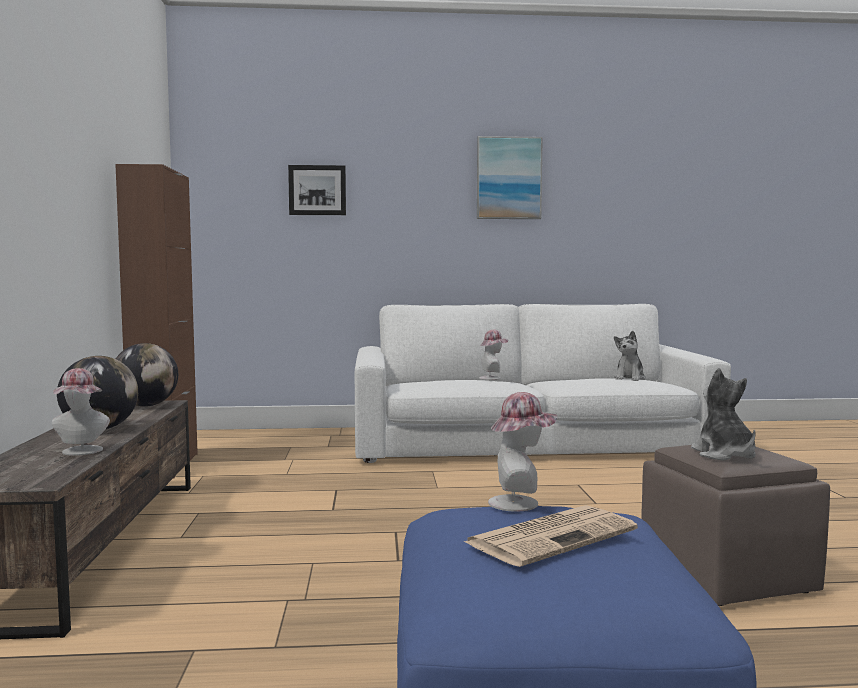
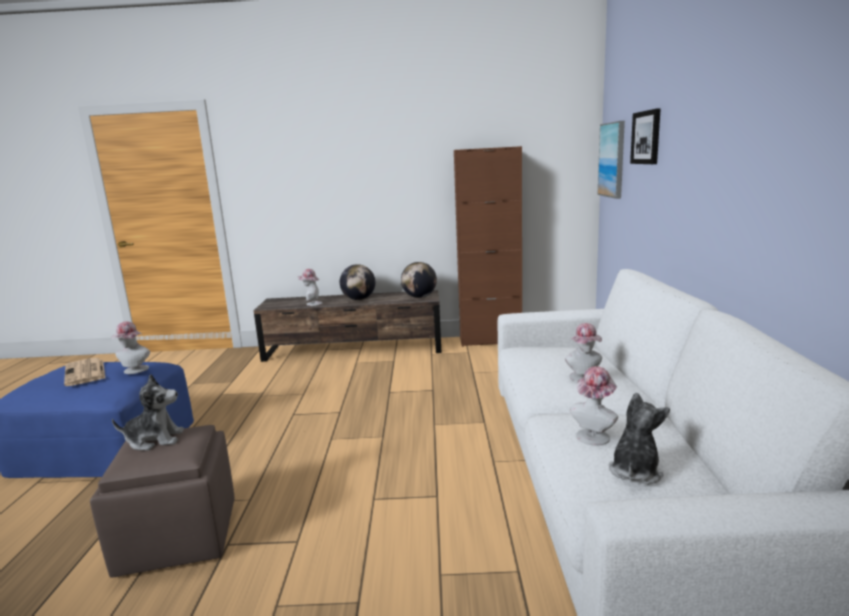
camera: 95 degrees right, 10 degrees up
(508, 178) = (774, 103): picture -> picture (612, 160)
(592, 379) = (594, 435): none -> hat
(629, 378) = (635, 471): plush toy -> plush toy turned 90 degrees clockwise

